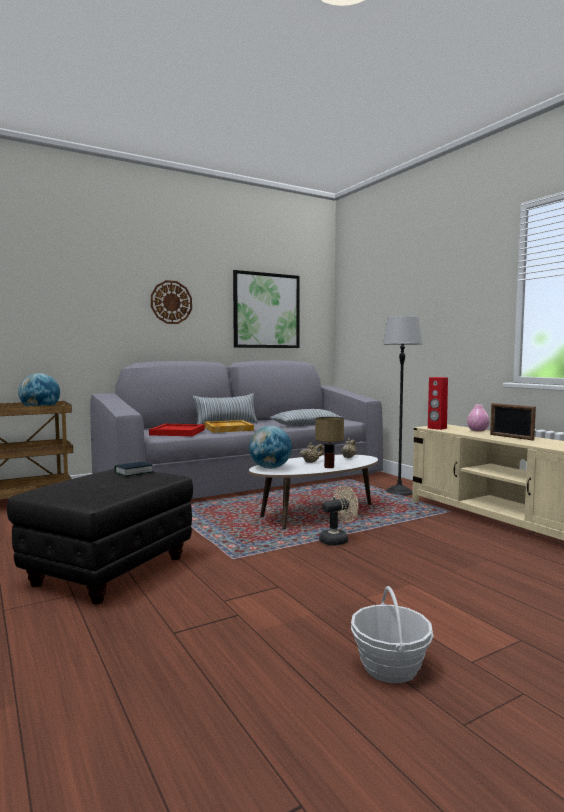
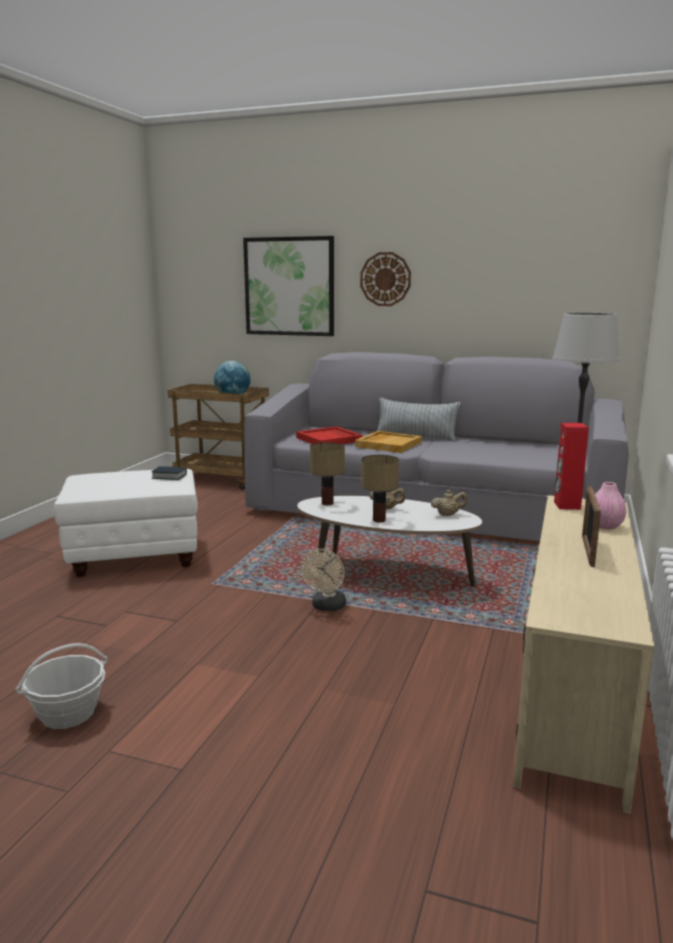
camera: 50 degrees right, 10 degrees up
(109, 570) = (135, 556): black ottoman -> white ottoman
(266, 310) = (522, 284): picture -> picture (289, 286)
(270, 468) = (327, 503): globe -> table lamp
(305, 425) = (494, 457): pillow -> none
(337, 540) = (327, 607): beige fan -> beige fan turned 90 degrees clockwise

